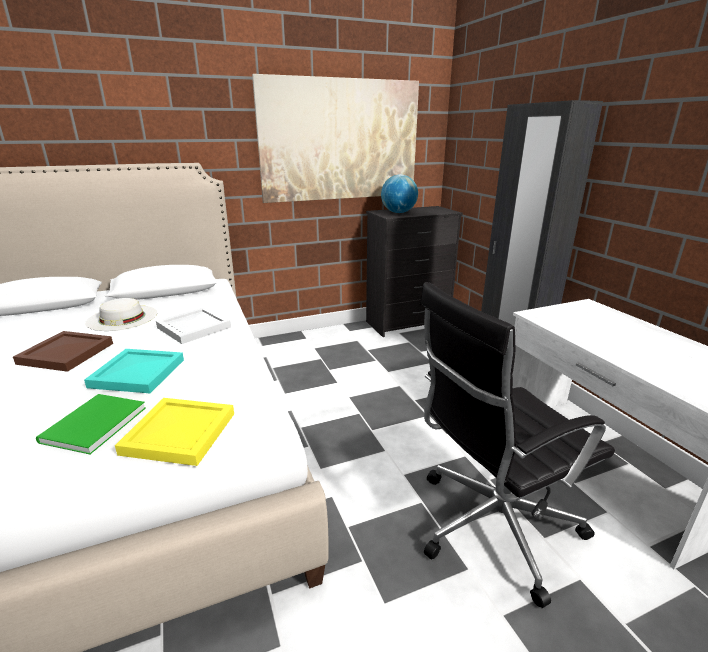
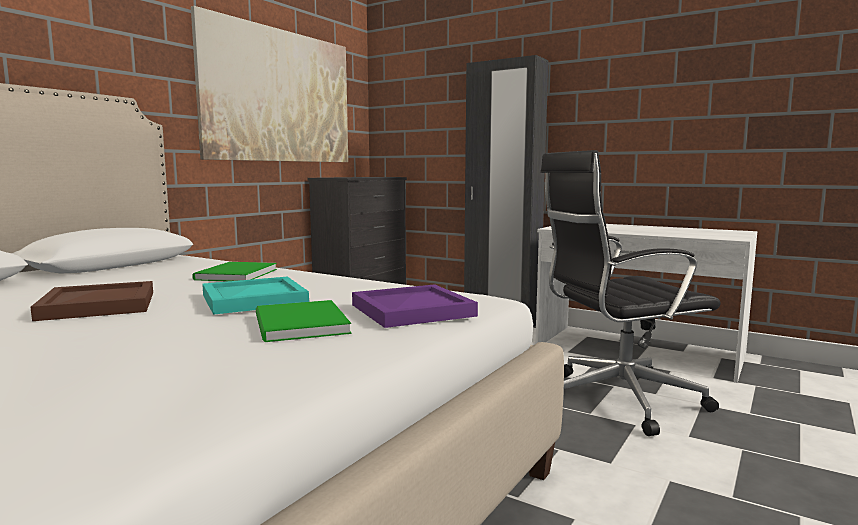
camera: 35 degrees left, 15 degrees down
(122, 318) = (102, 282): white hat -> none
(181, 432) = (413, 310): yellow tray -> purple tray
(193, 327) = (234, 275): white tray -> green book
(398, 212) = (346, 177): globe -> none
(491, 526) = (616, 399): black office chair -> black office chair turned 45 degrees clockwise

